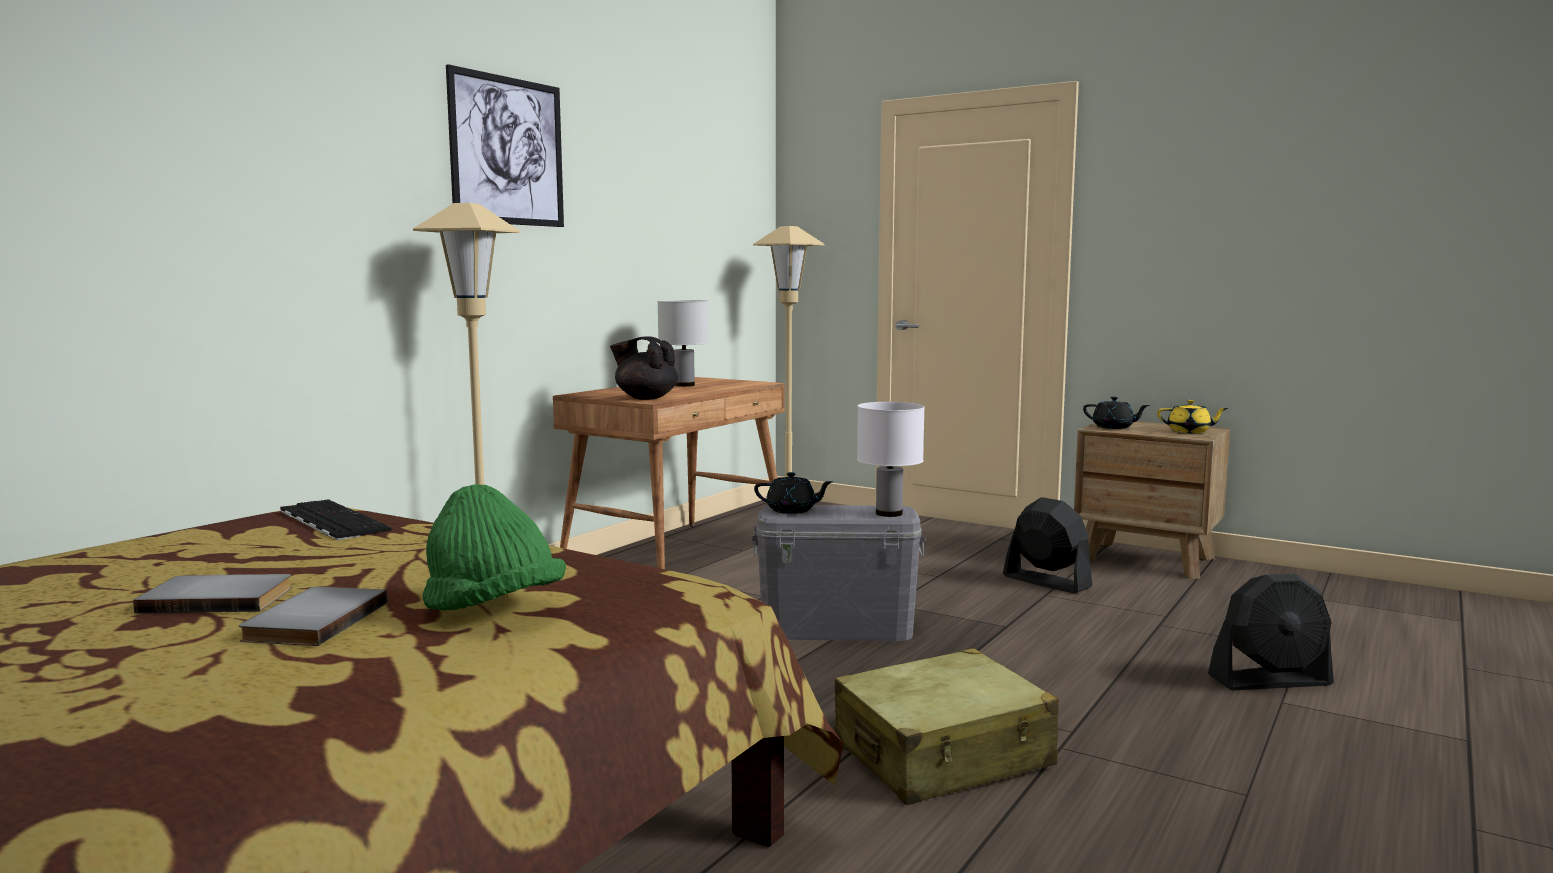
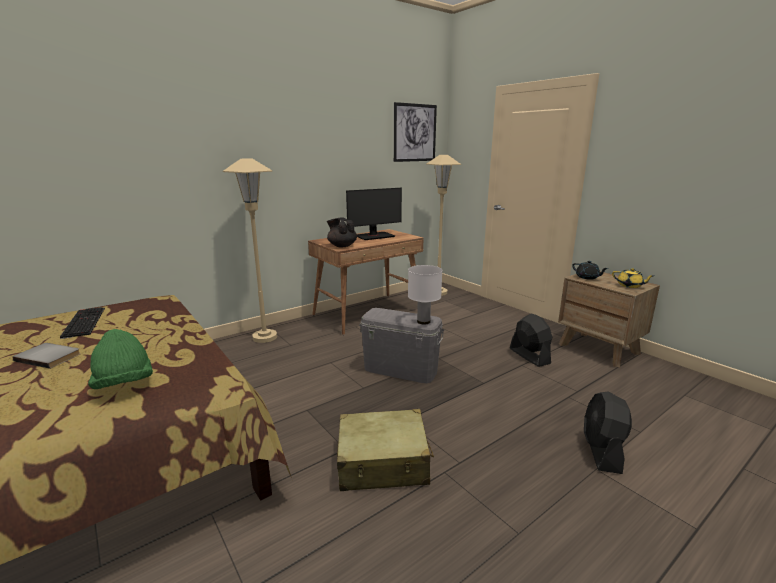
camera: 20 degrees right, 10 degrees up
(312, 621) = (56, 379): grey book -> none
(330, 520) = (152, 309): keyboard -> keyboard (83, 322)
(507, 151) = (282, 128): picture -> picture (415, 133)
(684, 385) = (374, 236): white table lamp -> monitor
(792, 510) = (381, 313): black teapot -> none
(1270, 680) = (602, 451): black fan -> black fan turned 90 degrees clockwise

